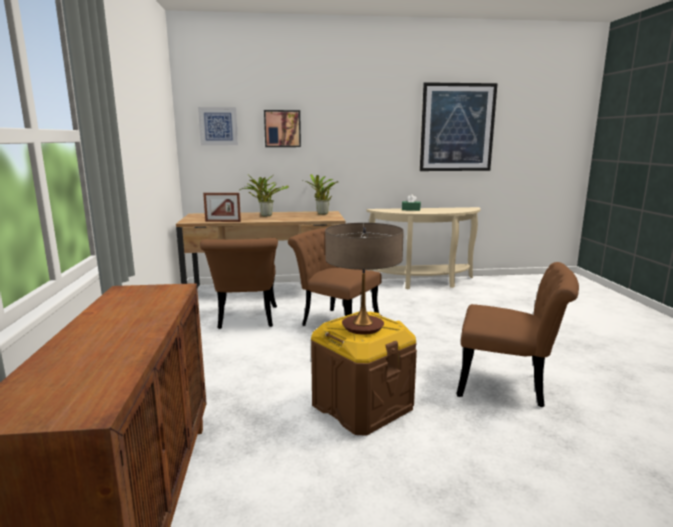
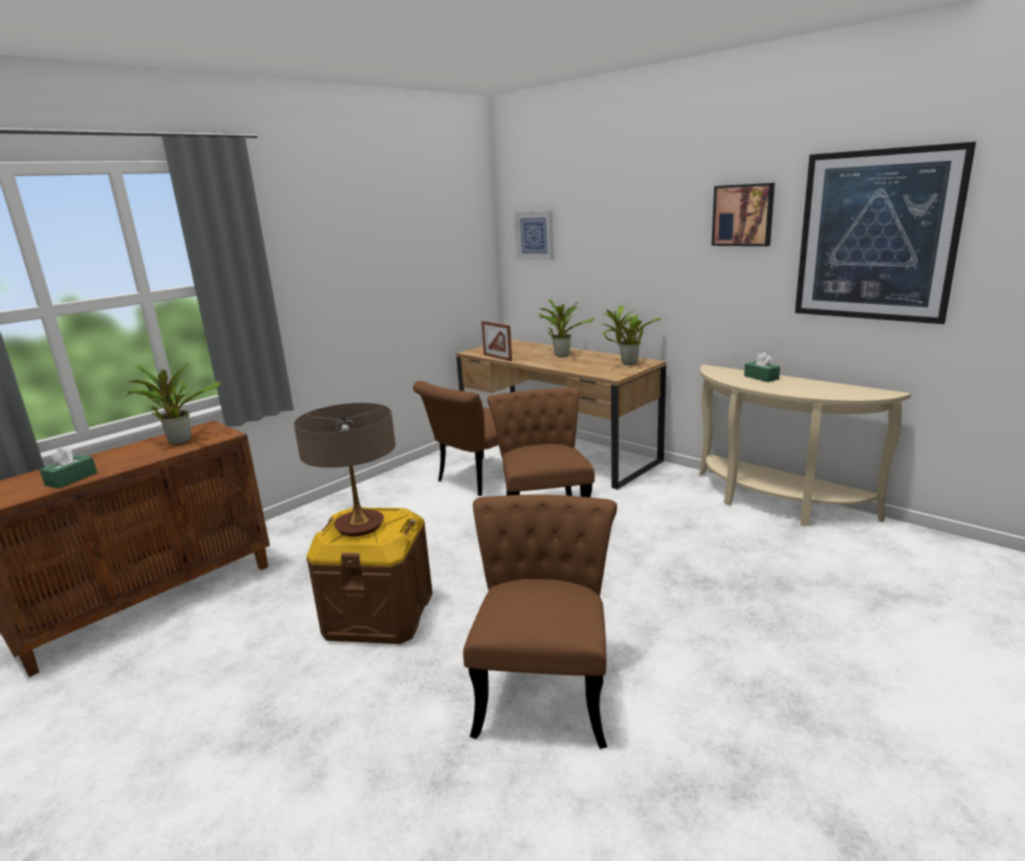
camera: 50 degrees right, 5 degrees up
(121, 354) = (71, 479): none -> green tissue box
(136, 302) = (178, 441): none -> potted plant
(282, 128) = (601, 238): picture -> picture (743, 215)
(510, 385) = (545, 686): brown chair -> brown chair turned 150 degrees counterclockwise

